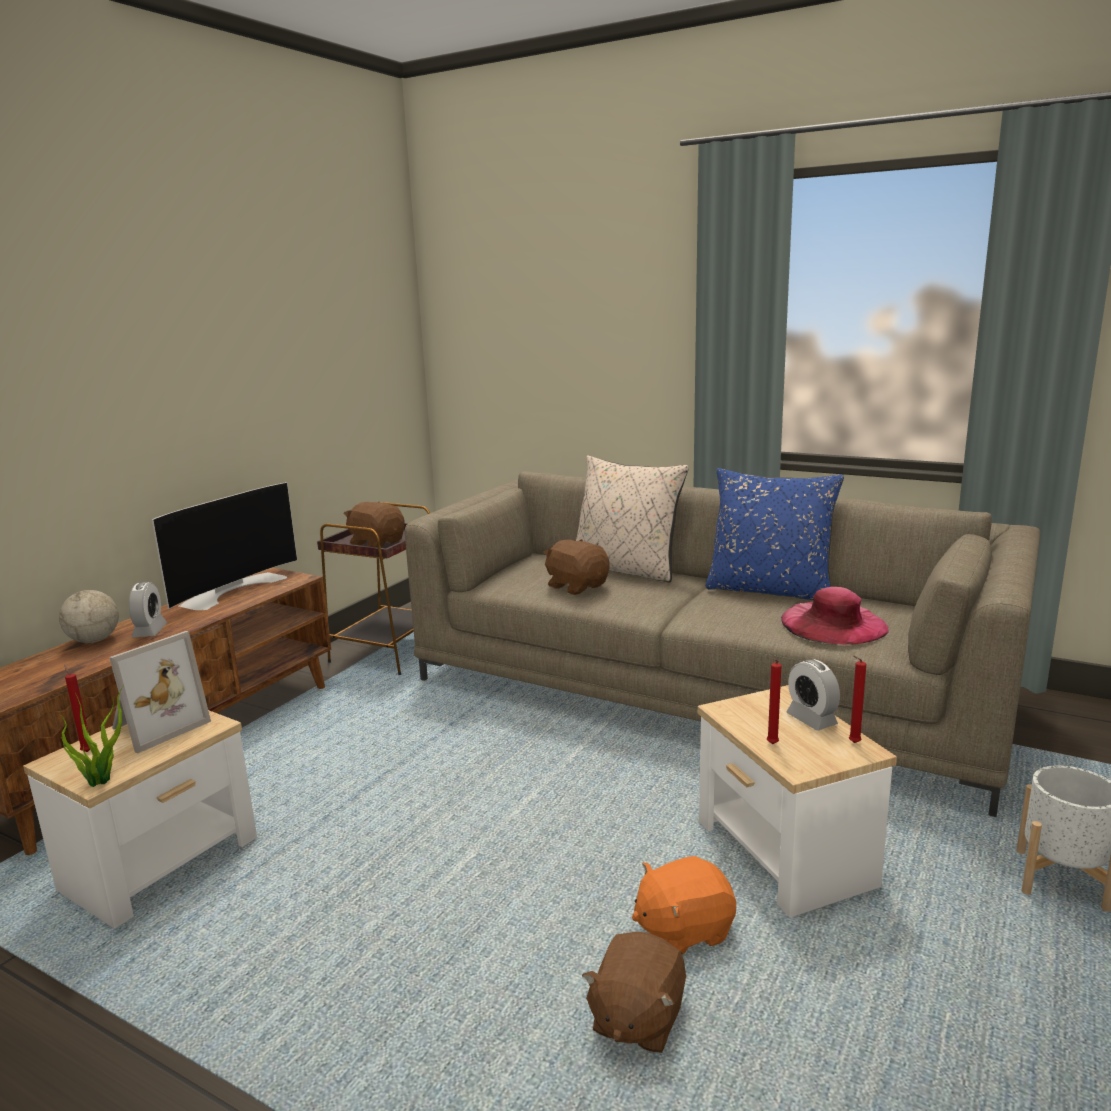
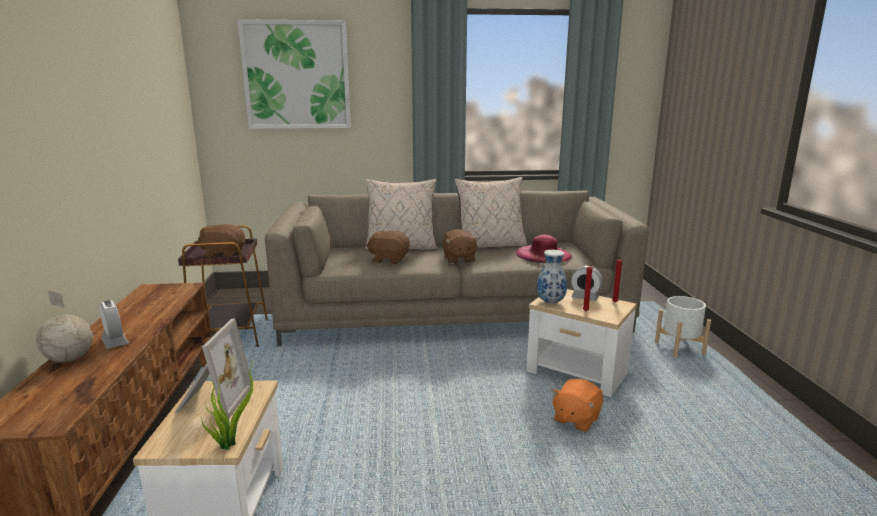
camera: 35 degrees left, 0 degrees up
(86, 751) = (178, 432): red candle -> none
(232, 589) = (139, 302): television -> none
(543, 293) = (296, 75): none -> picture
(636, 1019) = (602, 463): brown plush toy -> brown plush toy (459, 259)
(737, 713) = (551, 302): none -> vase
(770, 590) = (491, 245): blue pillow -> beige pillow

